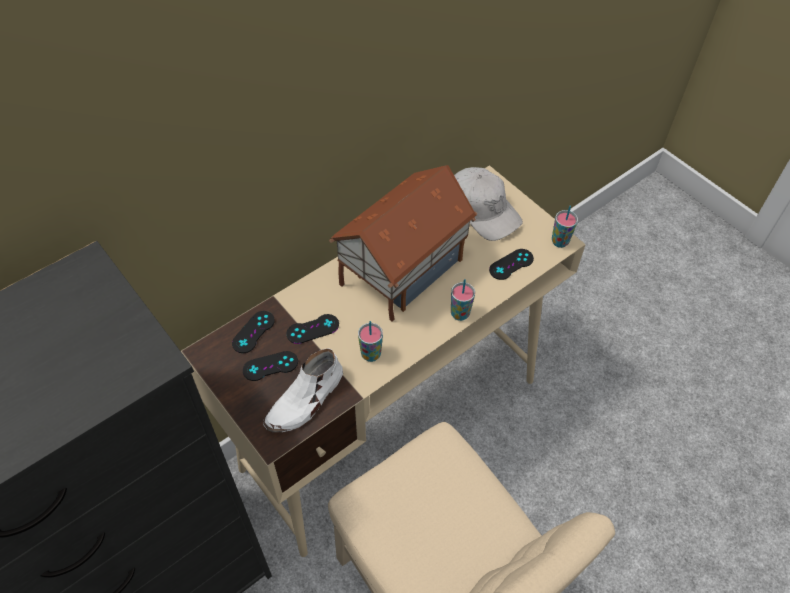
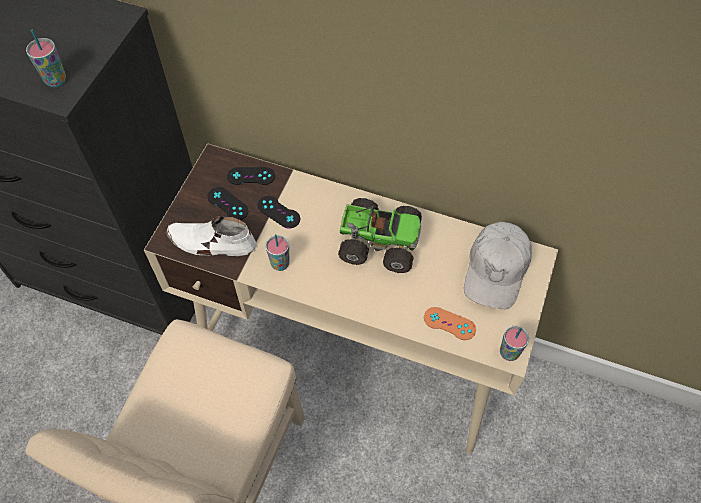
camera: 60 degrees right, 5 degrees up
(400, 271) = (378, 242): toy house -> toy truck
(460, 314) = (364, 308): cup -> cup (56, 80)
(511, 264) = (449, 323): black game controller -> orange game controller

